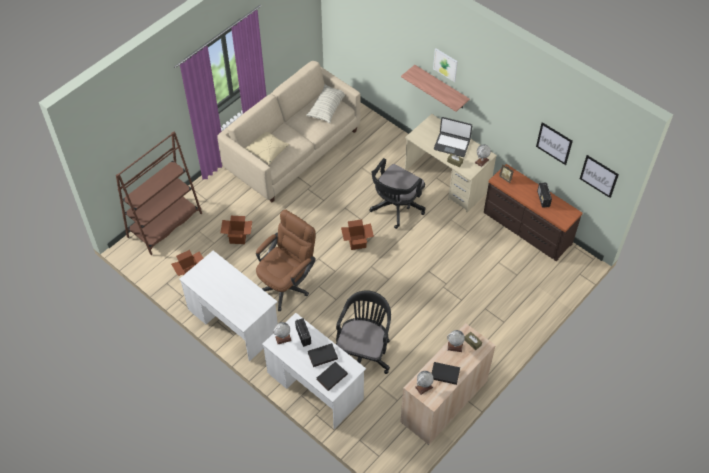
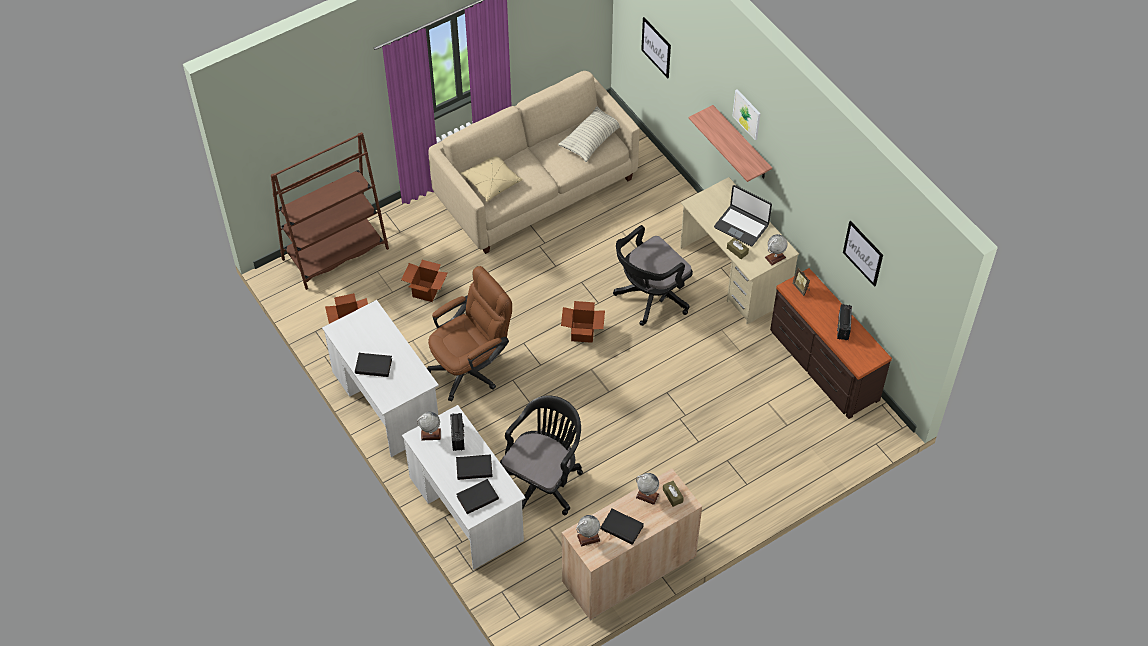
camera: 15 degrees right, 0 degrees up
(226, 298) = (374, 365): none -> black book
(599, 176) = (911, 311): picture -> picture (656, 47)

